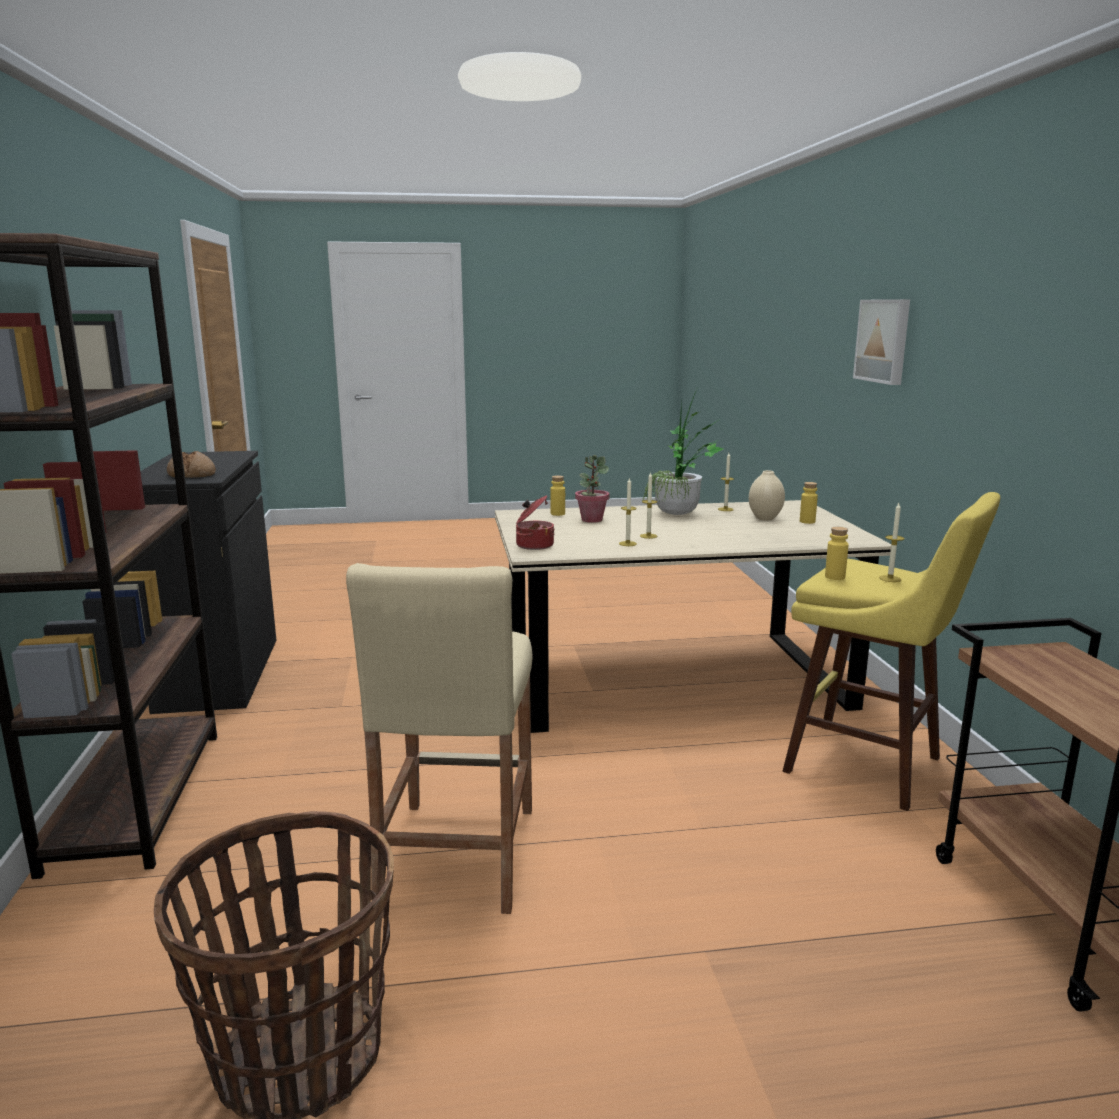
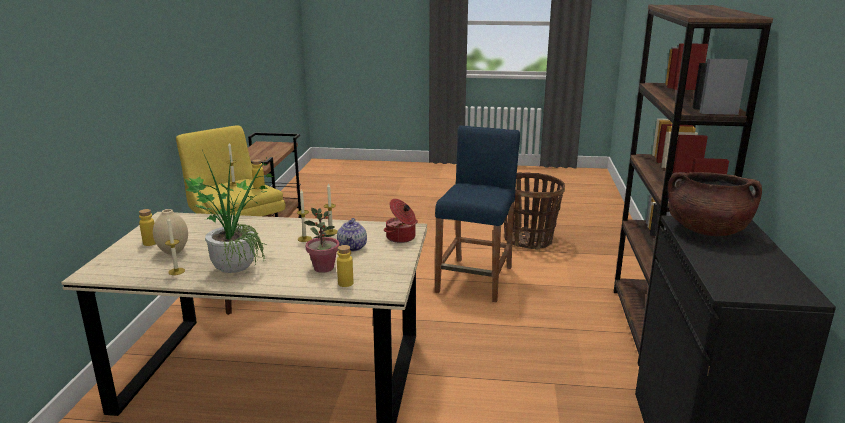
camera: 165 degrees left, 5 degrees up
(192, 475) = (706, 230): bread -> brown cooking pot
(456, 854) = (475, 279): beige stool -> blue stool
(582, 534) = (352, 247): none -> teapot
(884, 341) = (57, 89): picture -> none

